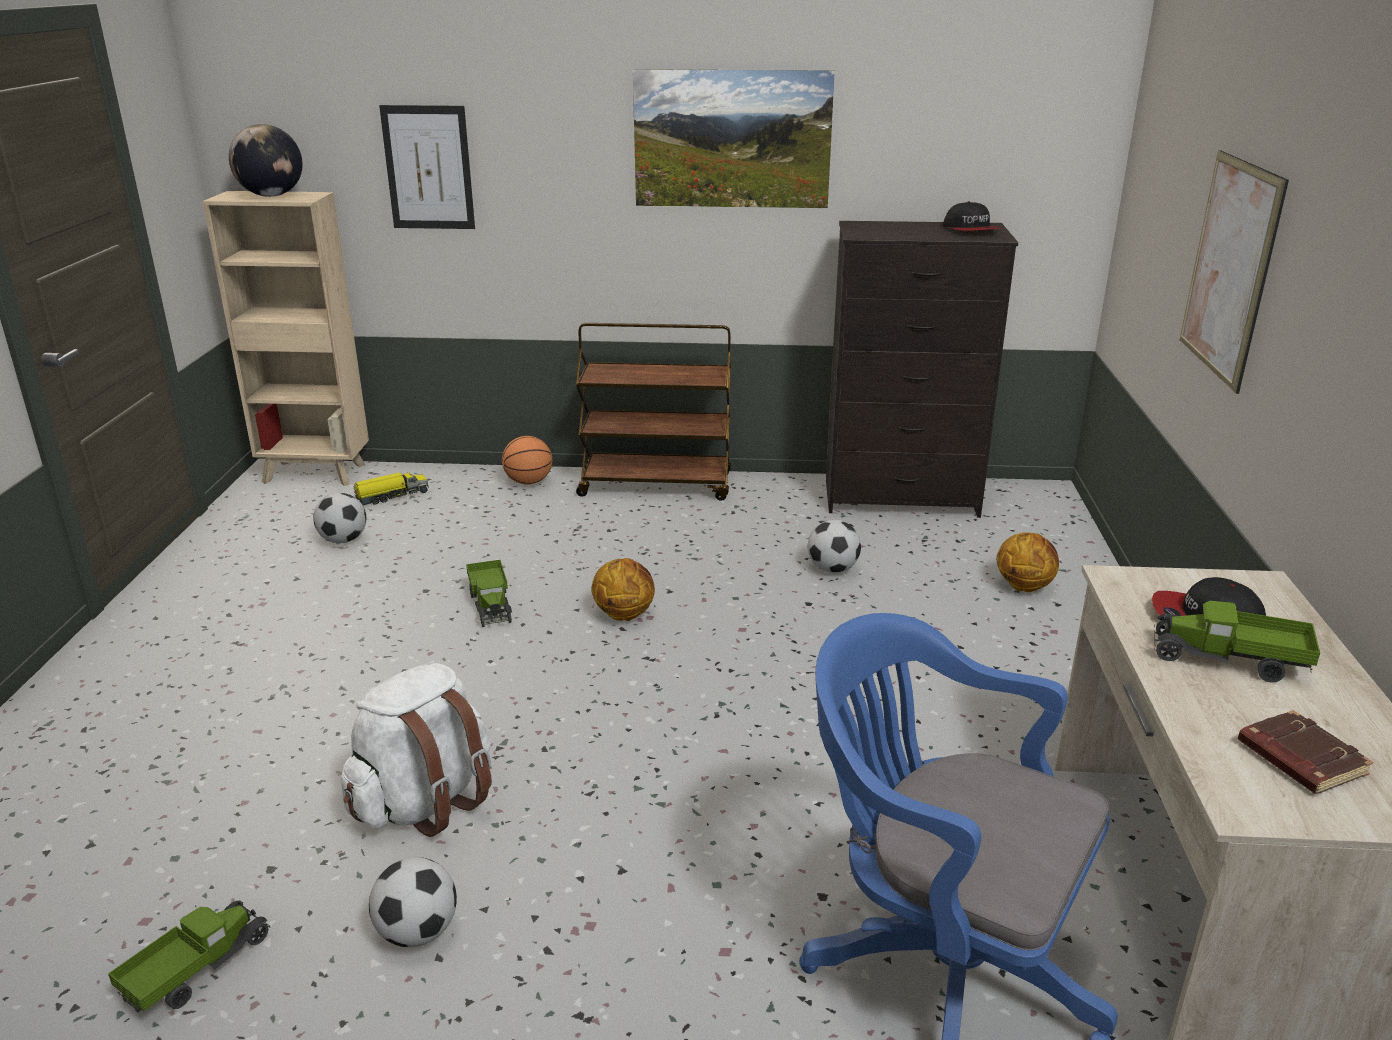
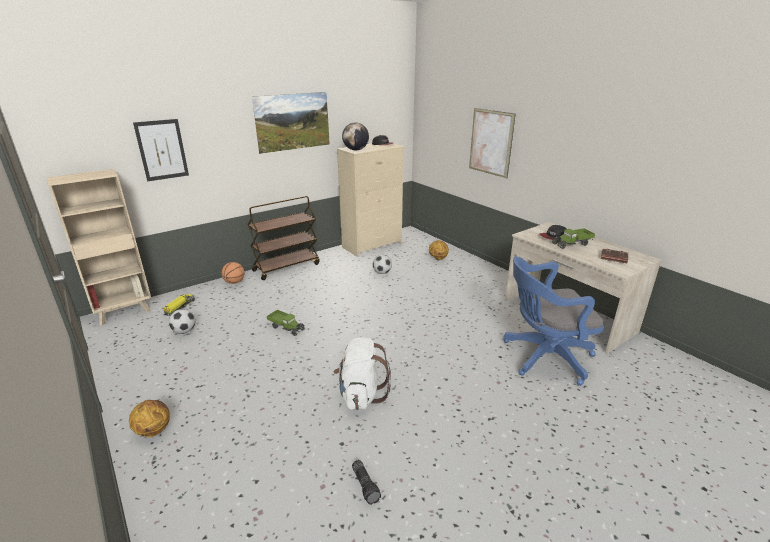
camera: 40 degrees left, 0 degrees up
(196, 969) = (366, 485): toy truck -> flashlight
(271, 196) = (83, 175): globe -> globe (355, 150)
(417, 932) = (417, 429): football -> none
(624, 614) = (338, 311): basketball -> basketball (153, 430)
(902, 499) = (372, 245): black dresser -> beige dresser

